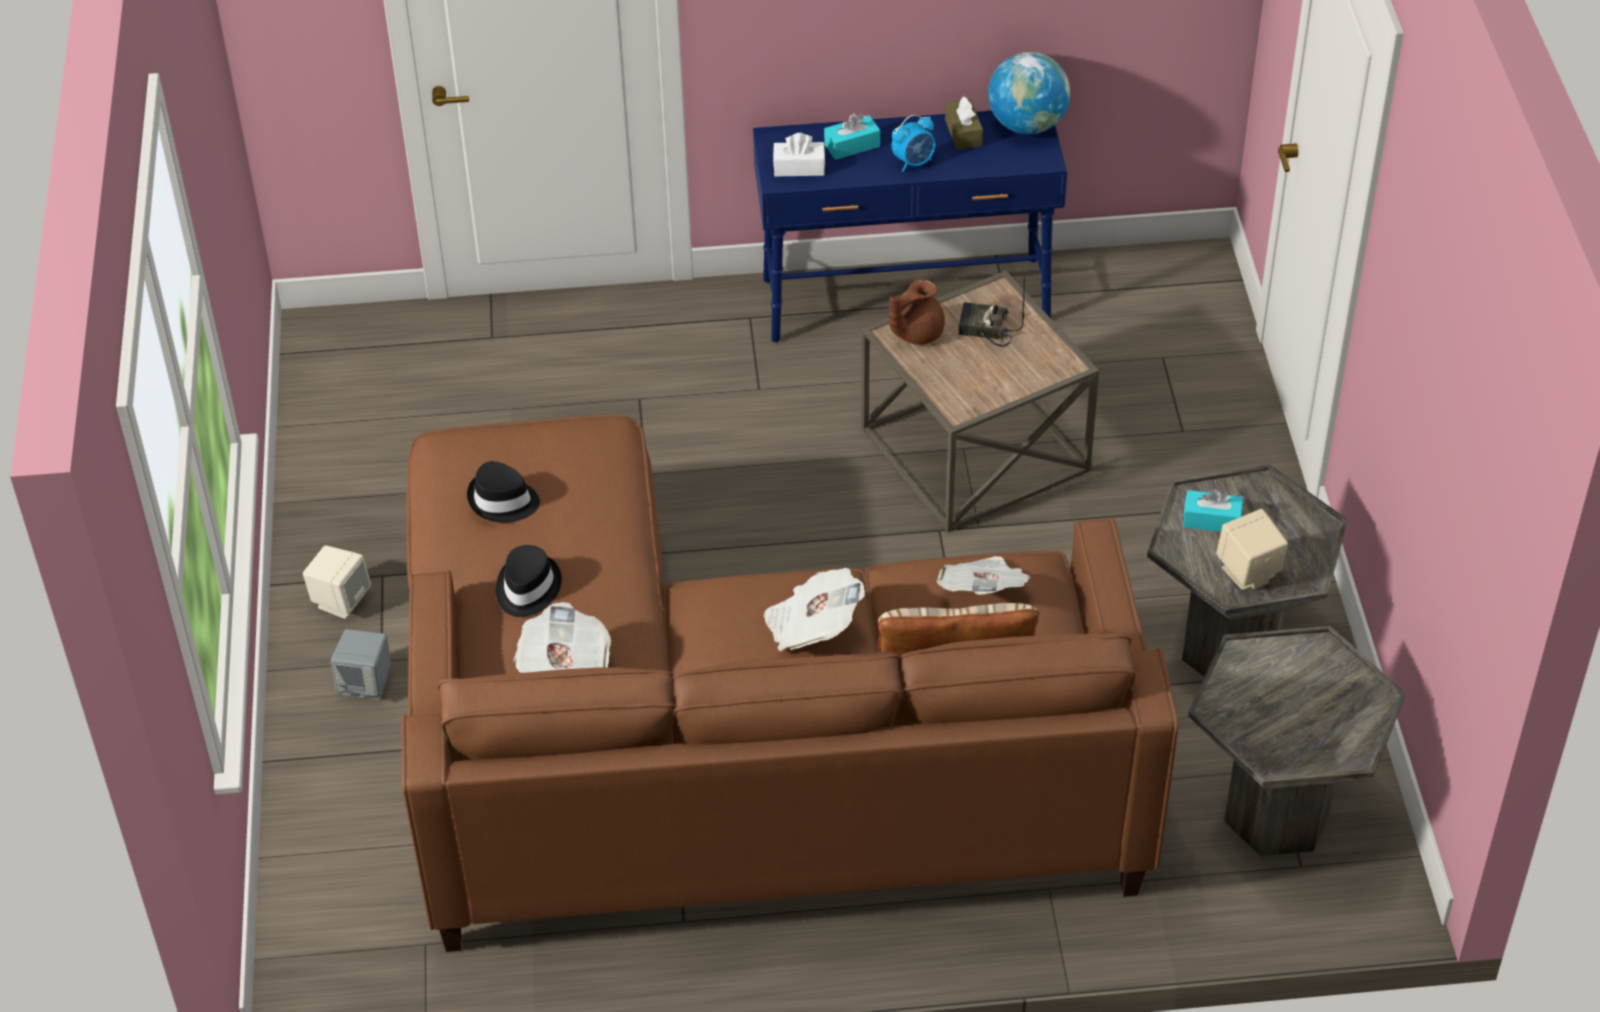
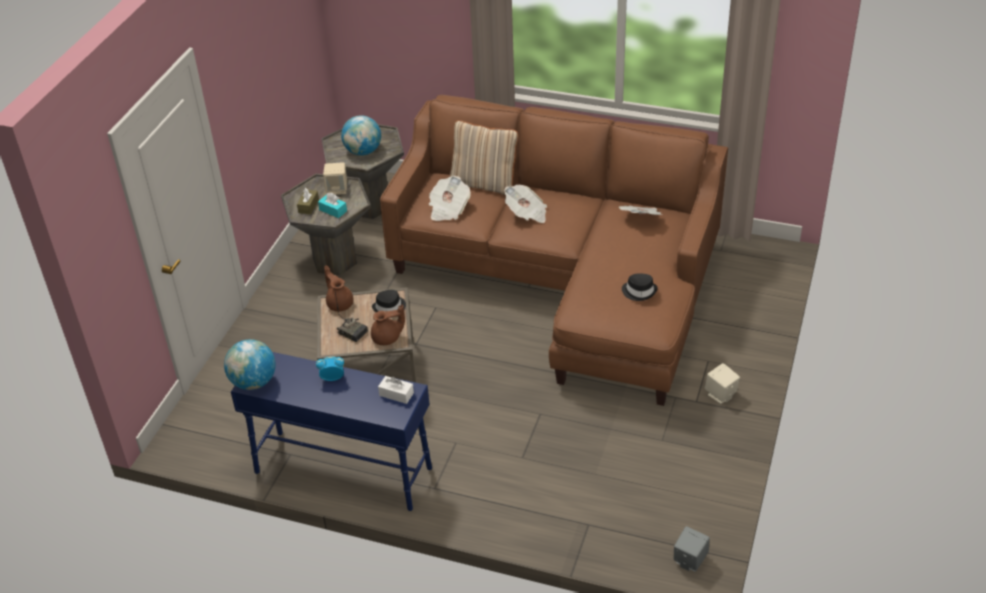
camera: 155 degrees left, 5 degrees down
(366, 684) = (718, 352): grey speaker -> grey speaker (689, 560)
(526, 588) = (643, 253): black hat -> black hat (390, 308)
(852, 146) = (357, 399): turquoise tissue box -> none
(963, 133) = (291, 388): brown tissue box -> brown tissue box (308, 206)
(1046, 367) = (339, 303): none -> brown teapot
(1281, 689) = (363, 152): none -> globe

